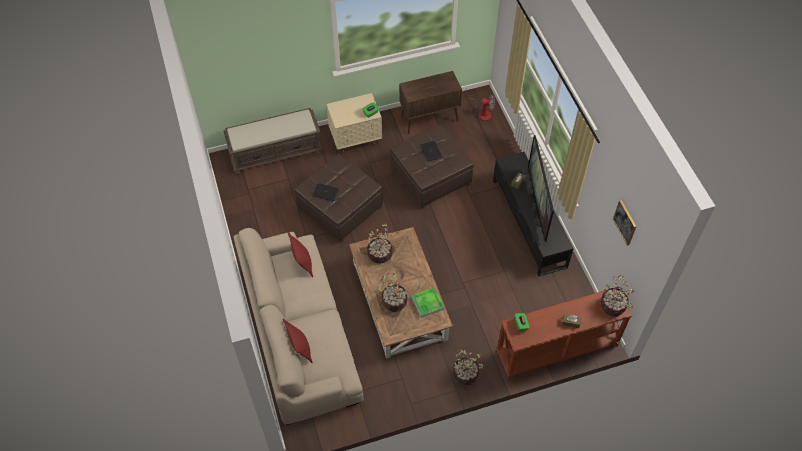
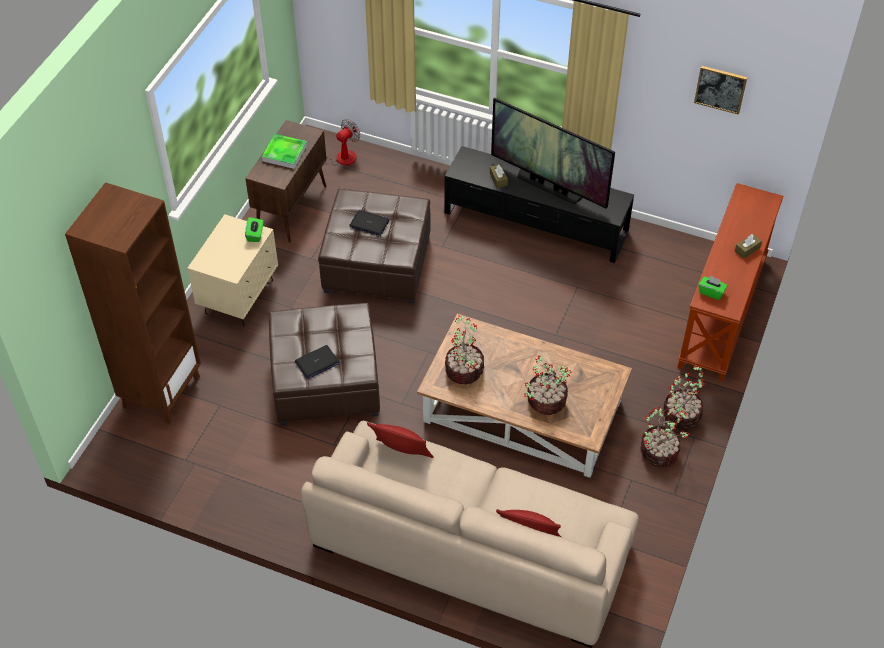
camera: 50 degrees left, 5 degrees down
(276, 152) = (161, 391): brown bench -> brown bookcase
(427, 303) = (579, 370): tray -> tray (284, 153)
(613, 306) = (758, 202): potted plant -> potted plant (660, 453)

